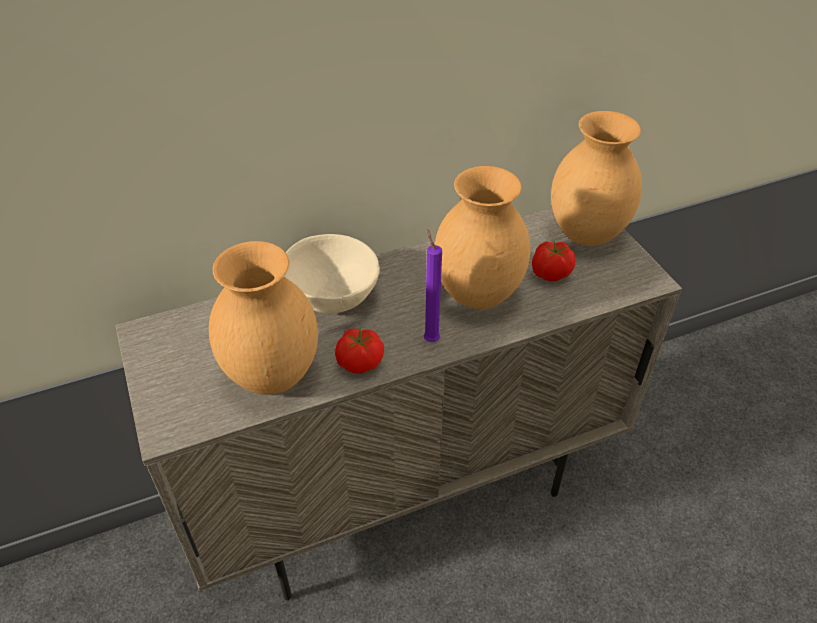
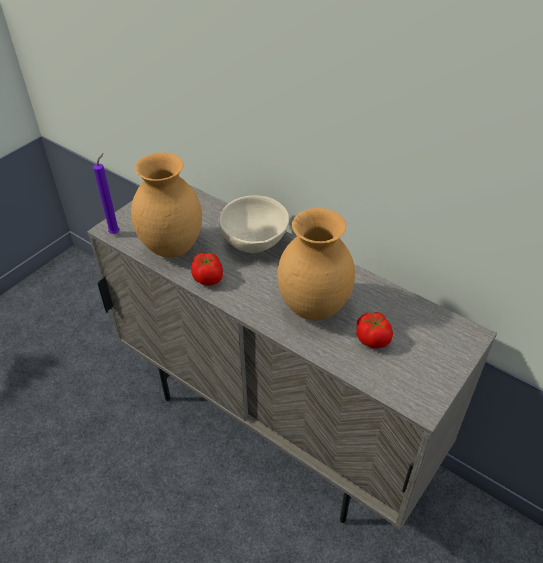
camera: 60 degrees right, 0 degrees up
(430, 339) = (253, 301): purple candle -> purple candle (116, 232)
(586, 236) = (438, 346): brown vase -> none

